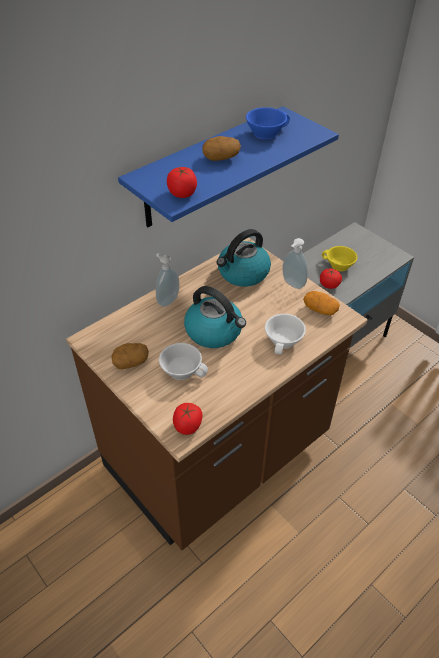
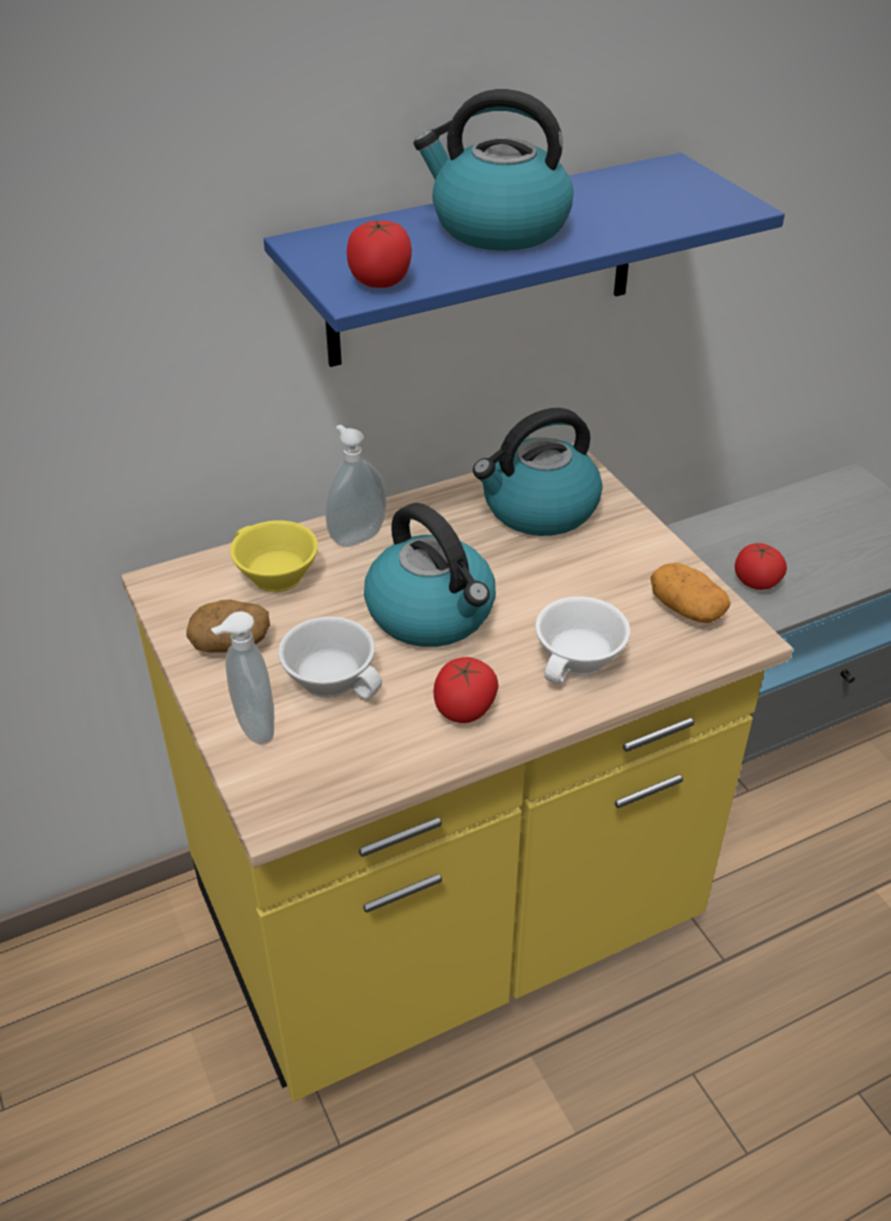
camera: 15 degrees right, 5 degrees down
(188, 426) = (298, 793): tomato -> tomato (464, 709)
(218, 455) = (445, 919): brown counter -> yellow counter
(221, 157) = (498, 227): potato -> kettle
(265, 132) = (618, 194): blue cup -> none
(292, 284) = (641, 548): soap dispenser -> soap dispenser (251, 729)
(338, 266) = (790, 546): yellow cup -> yellow cup (272, 576)

